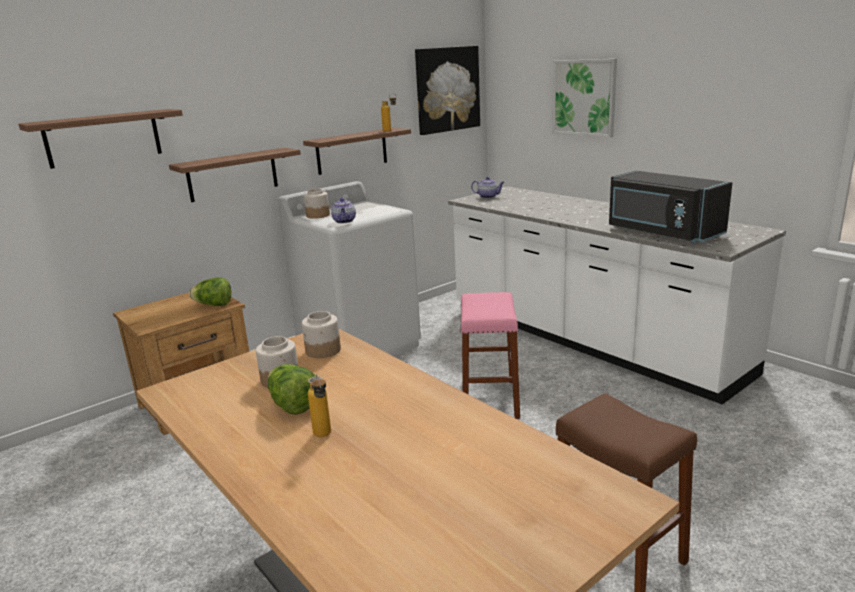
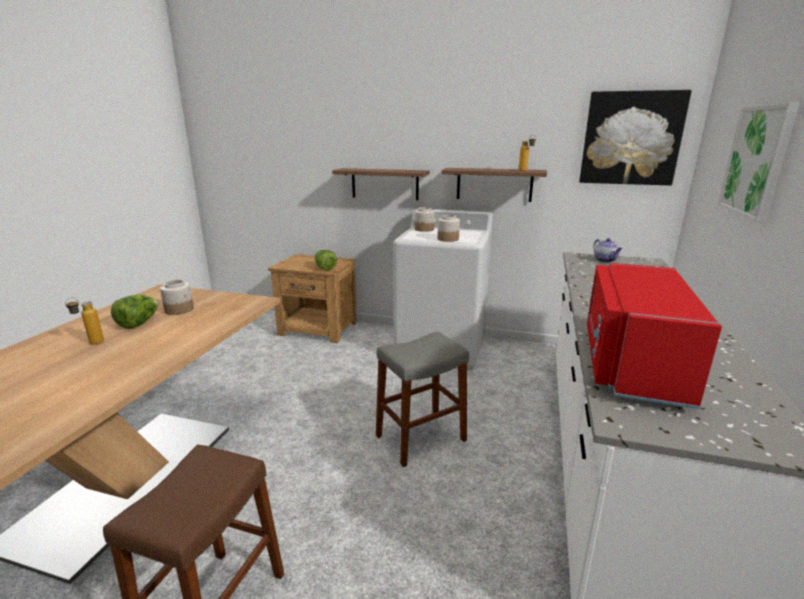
camera: 55 degrees right, 0 degrees up
(103, 138) = (306, 144): shelf -> none
(323, 351) = (229, 308): jar -> jar (447, 239)
(344, 221) = (418, 237): teapot -> none
(489, 399) = (421, 438): pink stool -> grey stool
(661, 232) = (630, 363): black microwave -> red microwave

